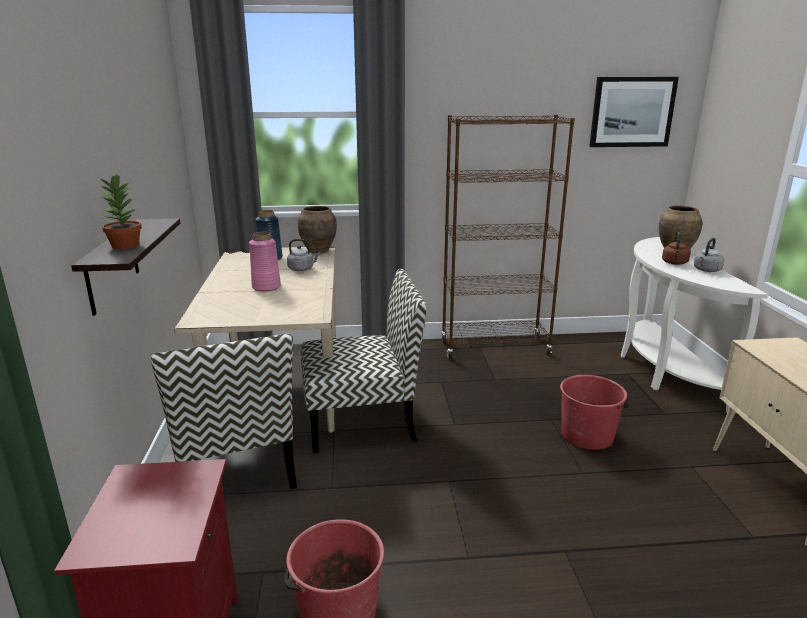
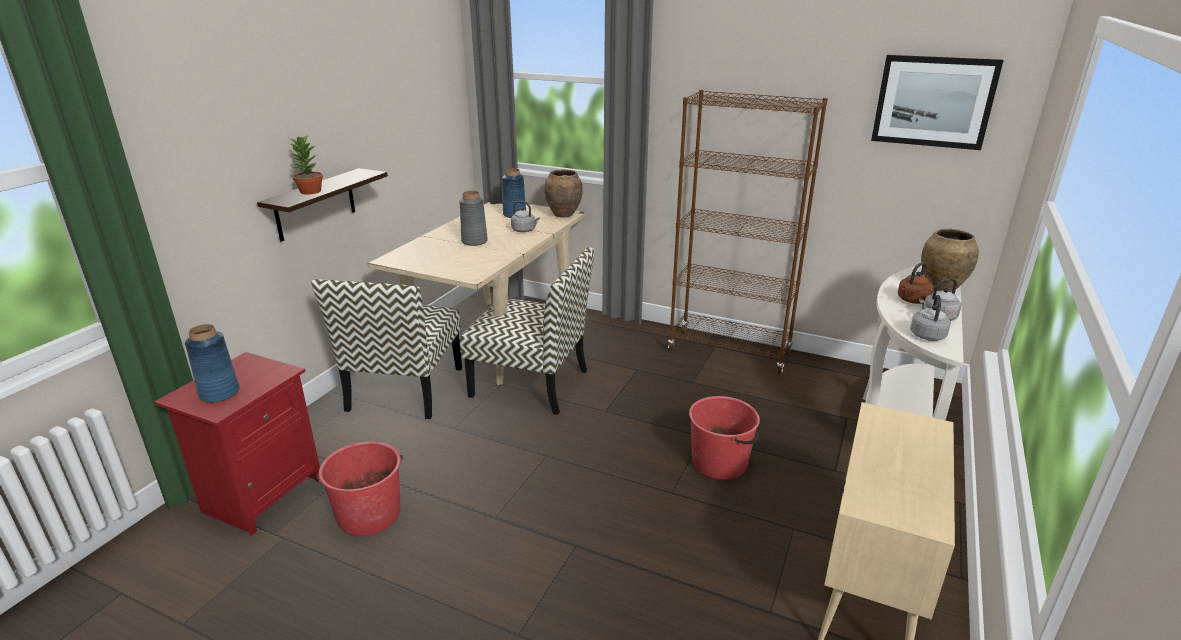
camera: 30 degrees right, 5 degrees up
(148, 523) = (220, 393): none -> blue vase
(266, 287) = (474, 241): pink vase -> grey vase
(721, 282) = (927, 335): none -> grey kettle

